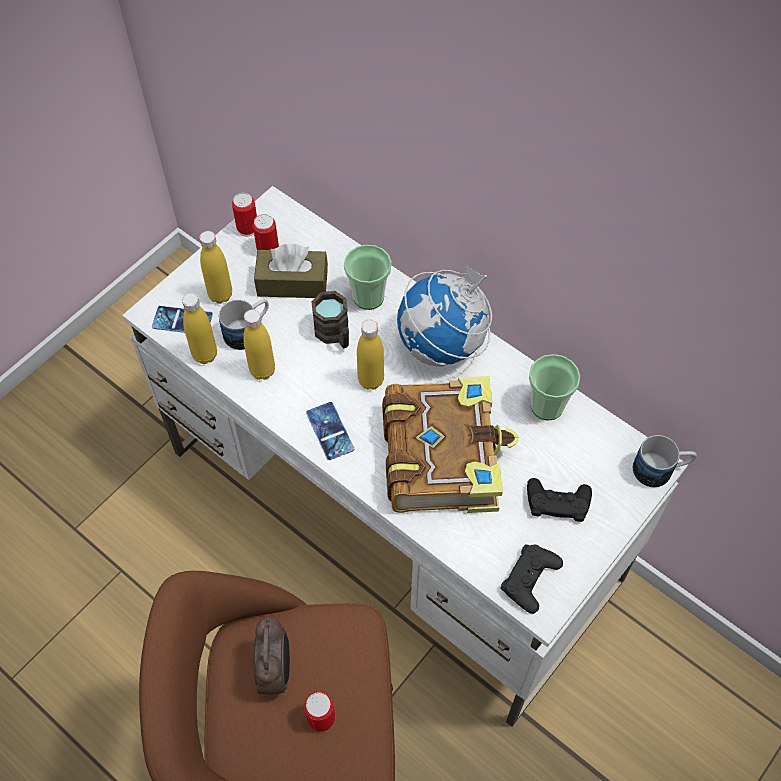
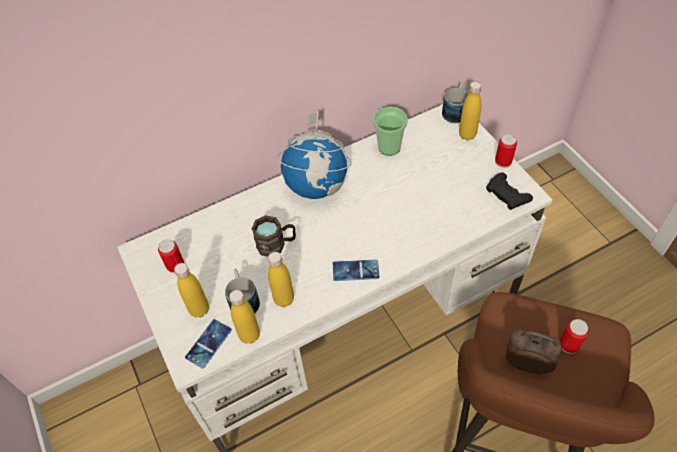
camera: 65 degrees left, 5 degrees down
(247, 228) = (147, 274): can -> can (503, 162)
(292, 283) = (216, 258): brown tissue box -> none
(368, 297) = (255, 215): cup -> none
(371, 380) = (325, 234): yellow bottle -> yellow bottle (467, 135)
(443, 455) = (402, 211): book -> none
(557, 502) = (459, 164): black game controller -> none

